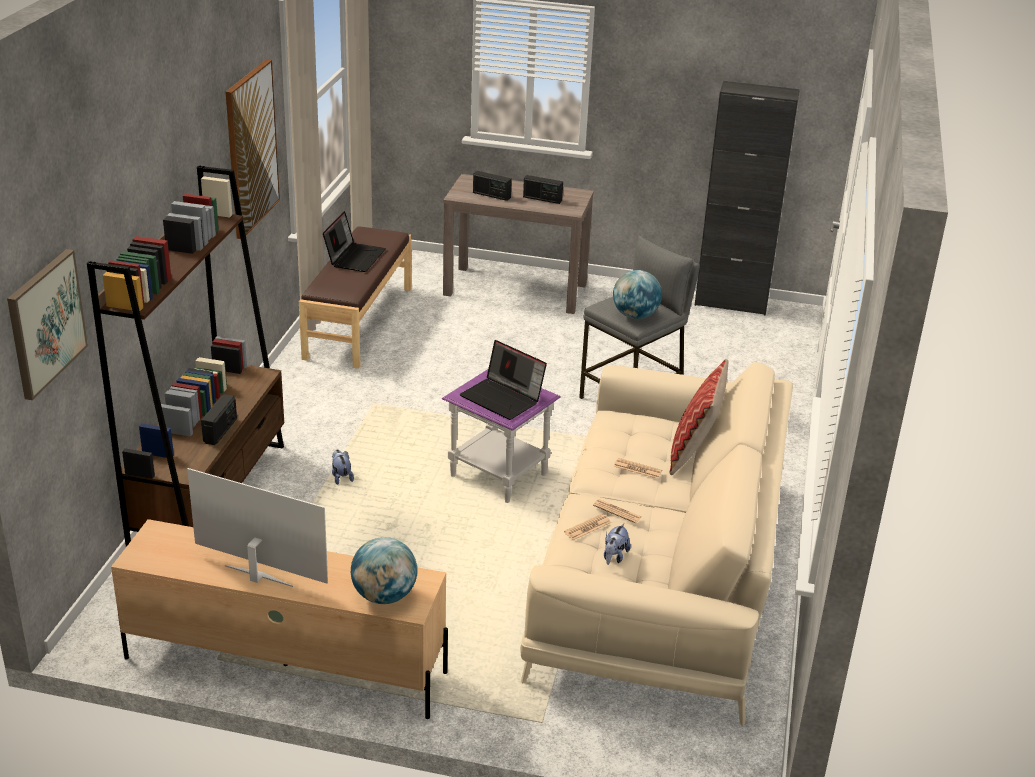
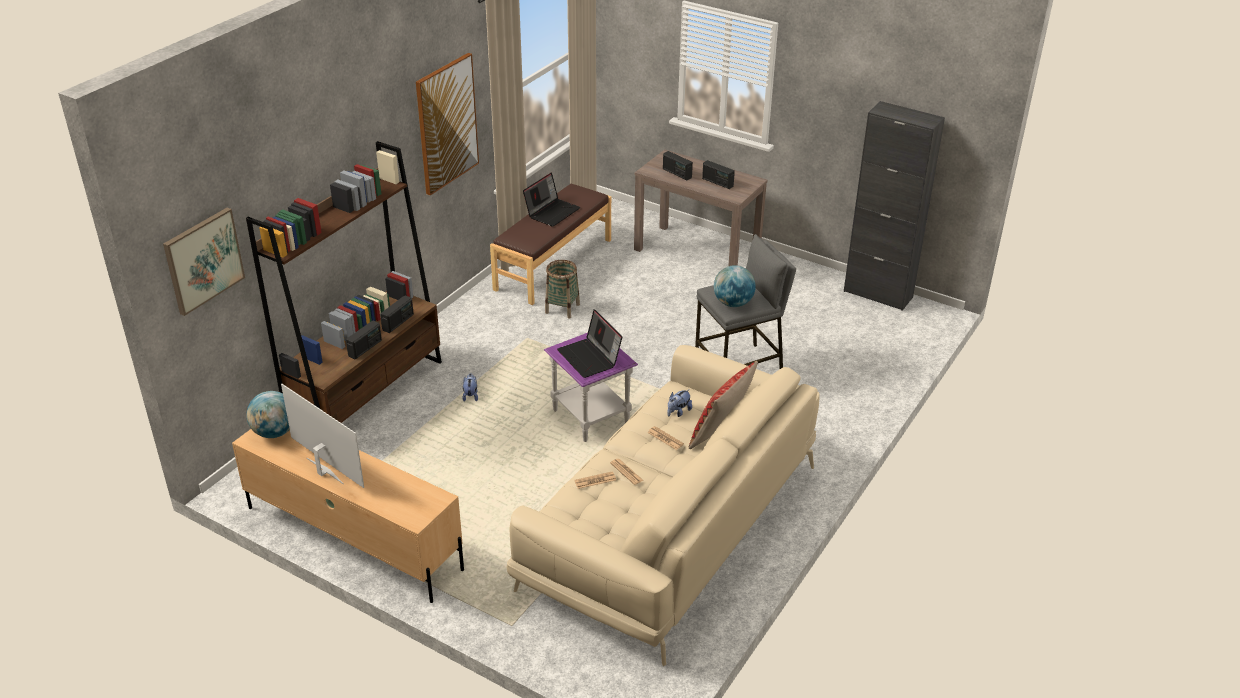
camera: 20 degrees right, 5 degrees up
(245, 396) = (398, 322): none -> radio
(384, 596) = (402, 506): globe -> globe (274, 432)
(396, 367) = (562, 308): none -> basket
(614, 557) = (601, 509): plush toy -> plush toy (678, 412)

